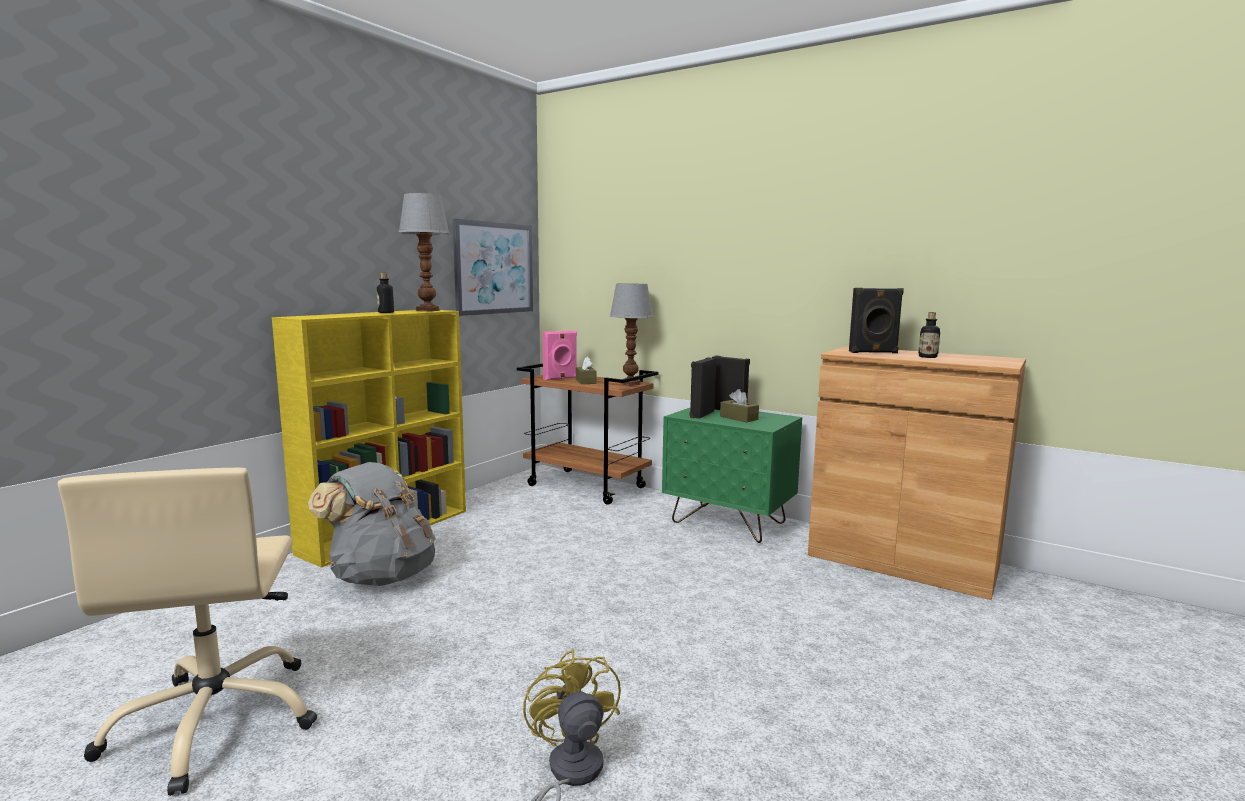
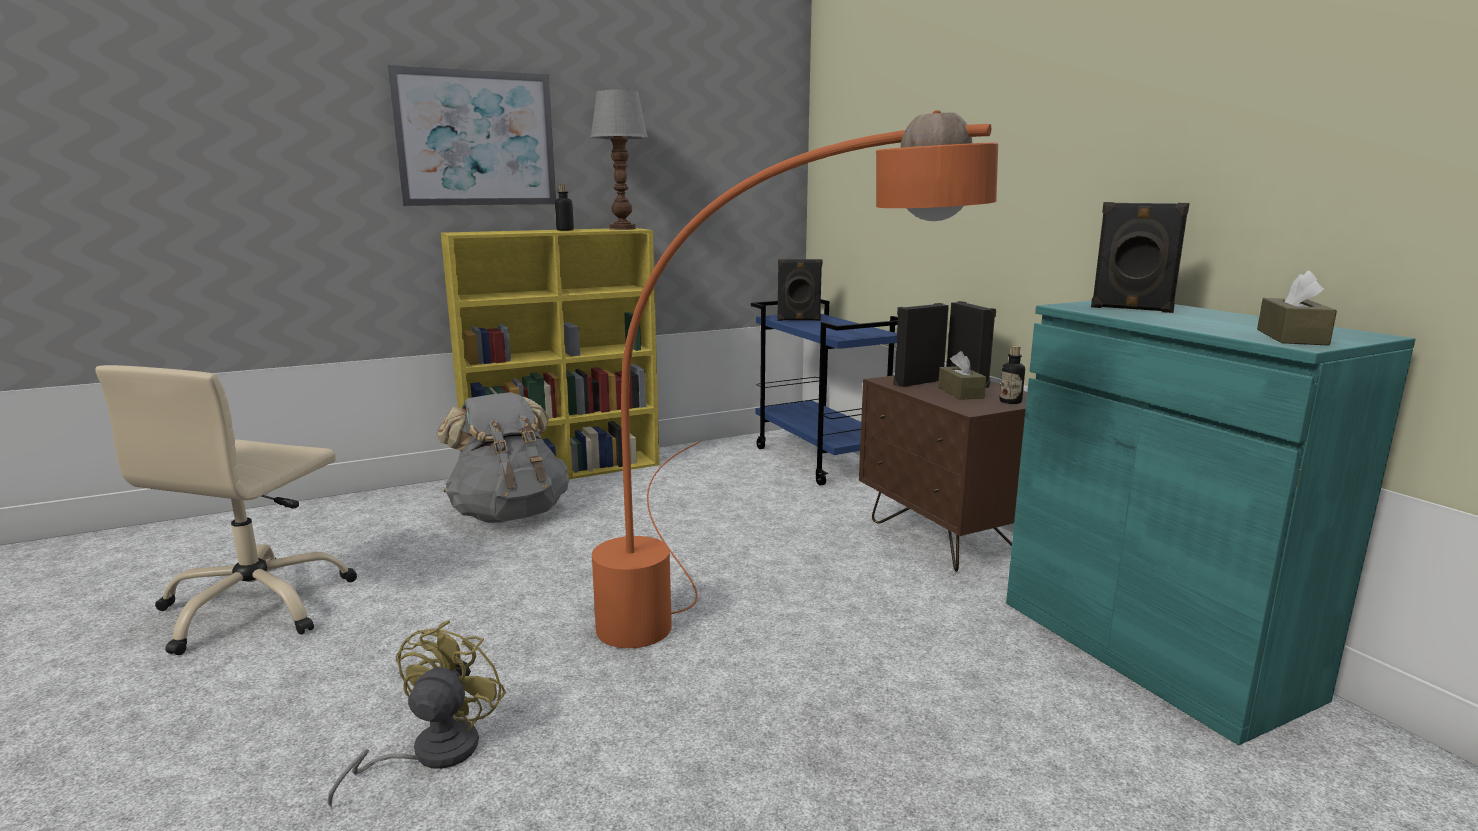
camera: 30 degrees right, 5 degrees up
(494, 268) = (734, 178): picture -> picture (476, 139)
(560, 378) = (798, 320): pink speaker -> black speaker
(585, 381) = (820, 326): brown tissue box -> brown tissue box (1291, 337)
(587, 486) = (822, 460): brown cart -> blue cart
(630, 383) = (869, 333): table lamp -> none
(677, 618) = (733, 634): none -> orange floor lamp
(729, 523) = (947, 538): green nightstand -> brown nightstand
(902, 561) = (1151, 647): brown cabinet -> turquoise cabinet
(927, 357) = (1203, 322): bottle -> bottle (1010, 401)

